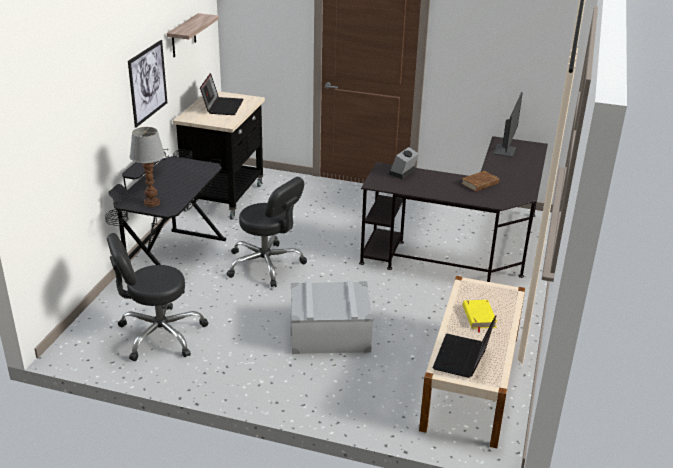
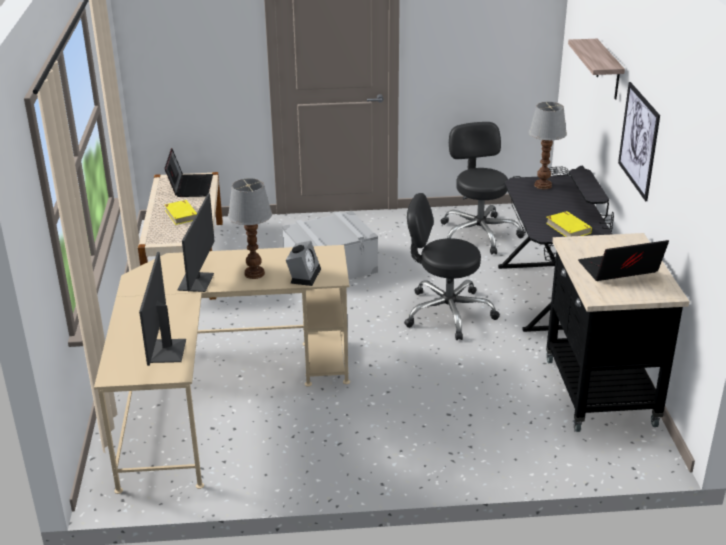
camera: 160 degrees right, 0 degrees up
(157, 335) = (478, 232): black office chair -> black office chair turned 60 degrees counterclockwise
(183, 36) = (683, 160): shelf -> shelf (608, 70)
(186, 167) = (568, 228): none -> yellow book
(222, 106) = (618, 271): laptop -> laptop turned 90 degrees clockwise
(437, 180) = (254, 274): none -> table lamp
(466, 249) = (217, 395): black desk -> beige desk
(480, 183) = (197, 282): brown book -> monitor

